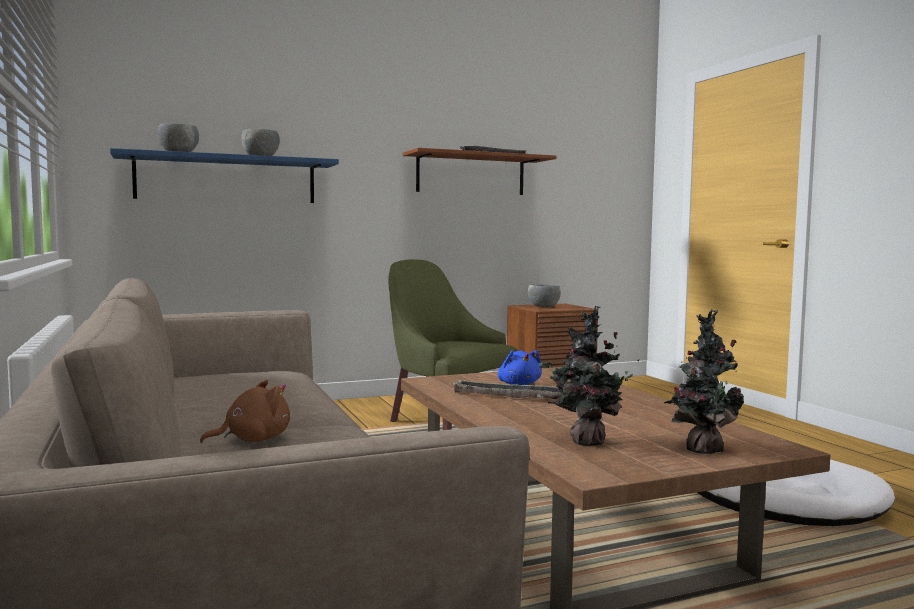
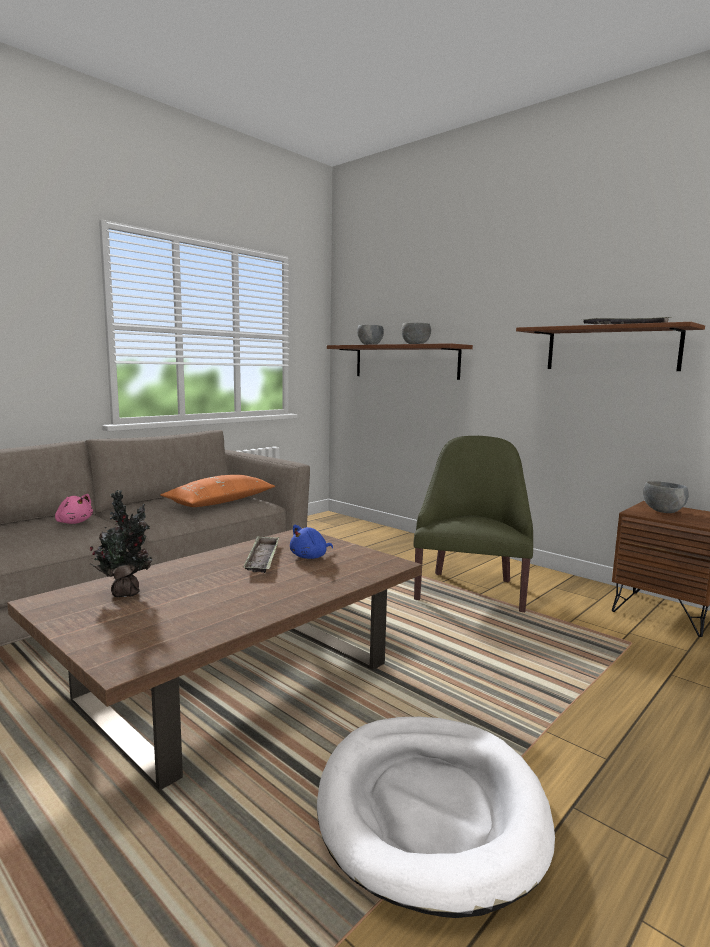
camera: 65 degrees right, 5 degrees up
(227, 179) = (405, 361): blue shelf -> brown shelf
(253, 440) = (74, 522): brown plush toy -> pink plush toy
(263, 380) = (220, 502): none -> orange pillow
(701, 449) = (110, 631): potted plant -> none

